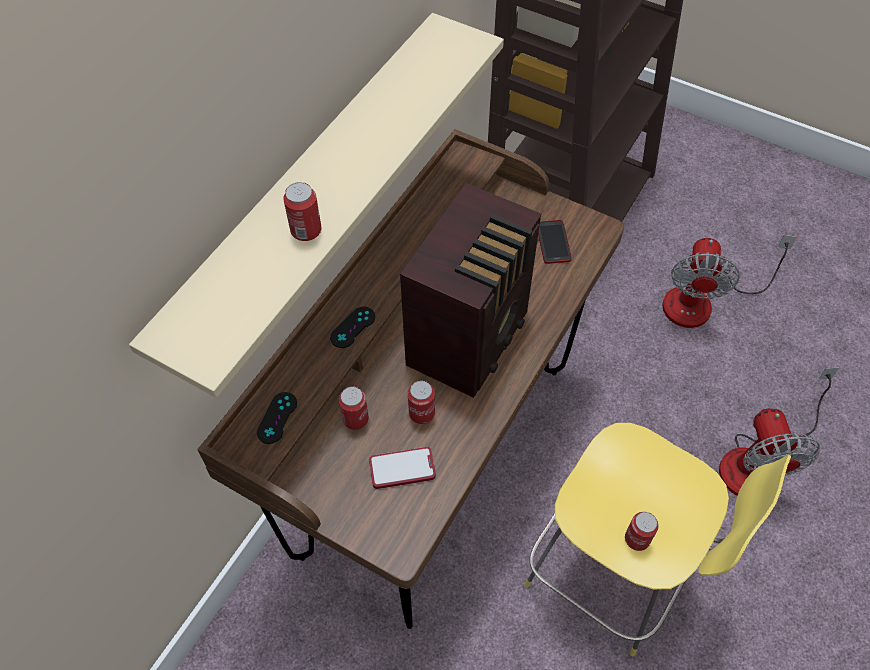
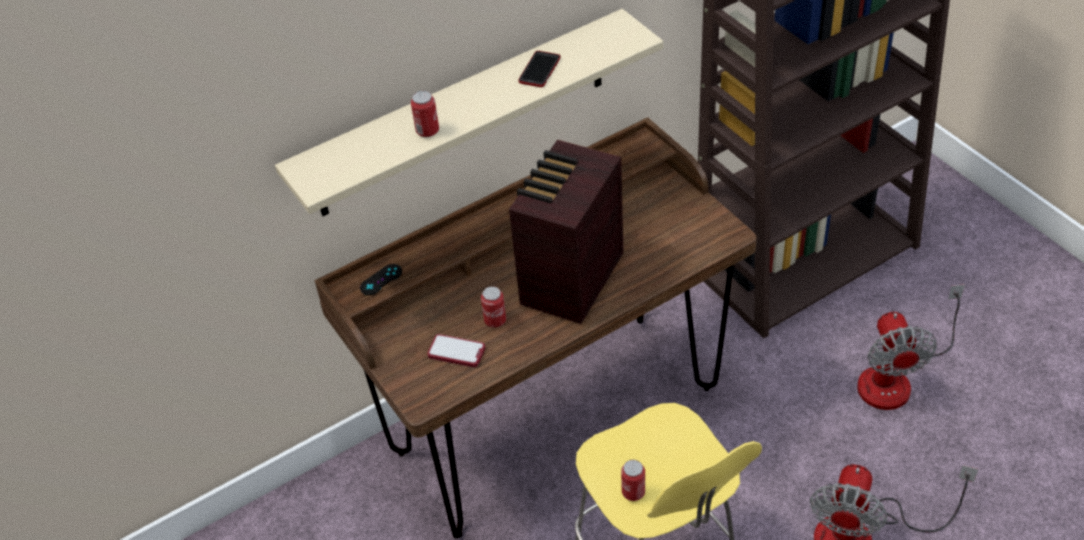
camera: 30 degrees right, 10 degrees down
(353, 327) = (473, 238): black game controller -> none
(355, 419) = (443, 307): can -> none
(471, 337) = (569, 280): radio -> radio turned 150 degrees clockwise
(553, 242) = (684, 232): phone -> phone (539, 70)
(702, 301) = (896, 377): fan -> fan turned 45 degrees counterclockwise

